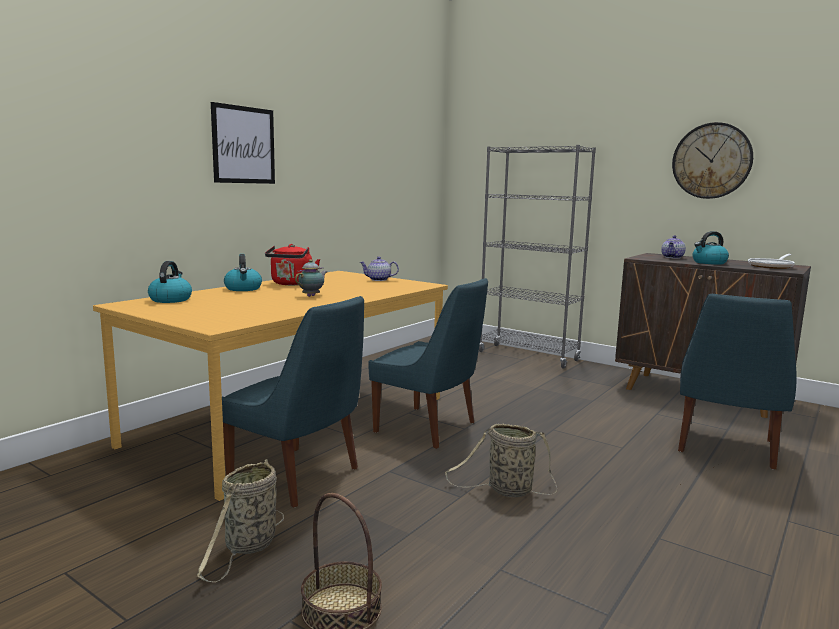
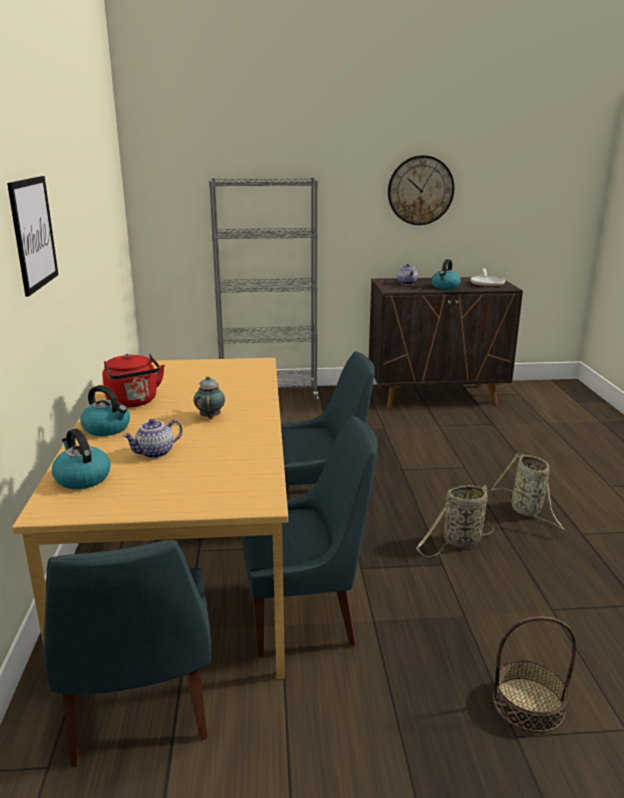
camera: 40 degrees left, 10 degrees up
(249, 547) = (388, 702): basket -> basket (527, 511)
(378, 280) = (198, 367): teapot -> teapot (155, 453)
(725, 448) = (513, 441): blue chair -> blue chair (139, 713)

